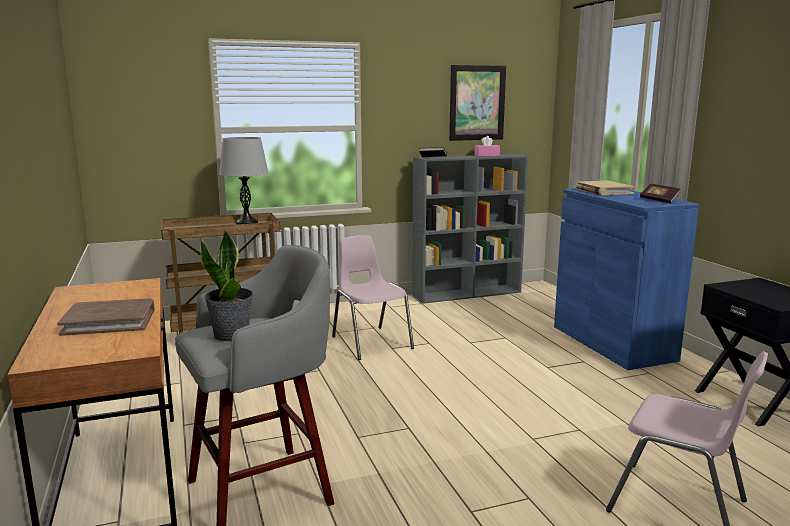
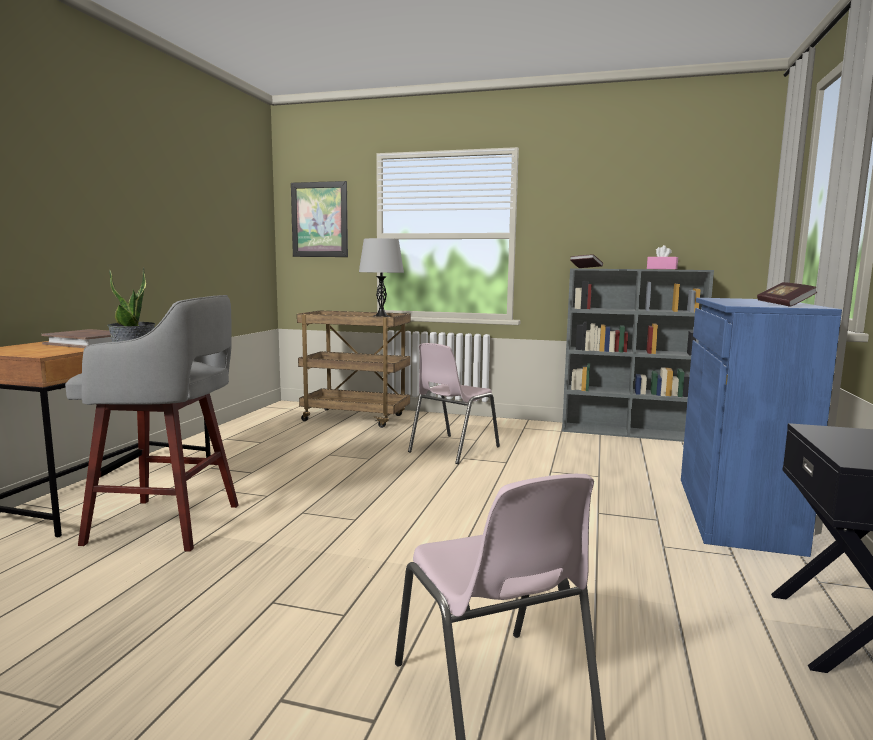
camera: 35 degrees right, 5 degrees down
(371, 342) = (452, 449): pink chair -> pink chair turned 150 degrees counterclockwise
(477, 103) = (659, 208): picture -> picture (319, 219)
(603, 191) = (742, 299): beige book -> none

